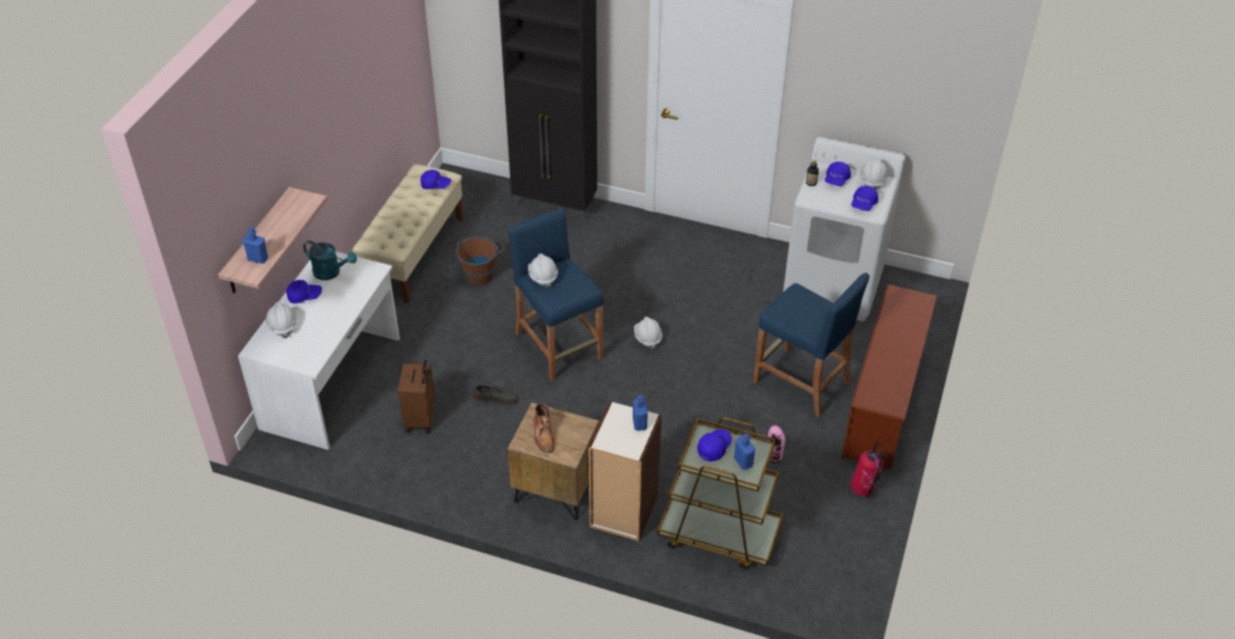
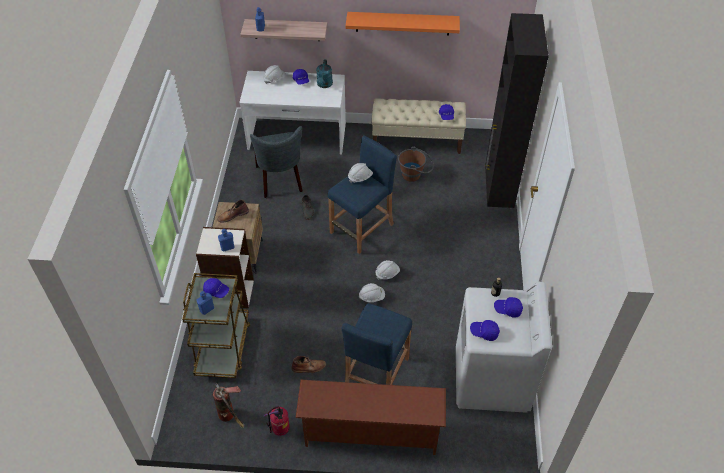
camera: 75 degrees right, 5 degrees up
(345, 114) = (402, 23): none -> orange shelf
(421, 419) = (280, 181): brown suitcase -> grey chair
(775, 445) = (309, 367): pink boot -> brown boot
(834, 539) = (231, 417): none -> fire extinguisher
(872, 181) = (518, 335): white hard hat -> white hard hat (372, 297)

